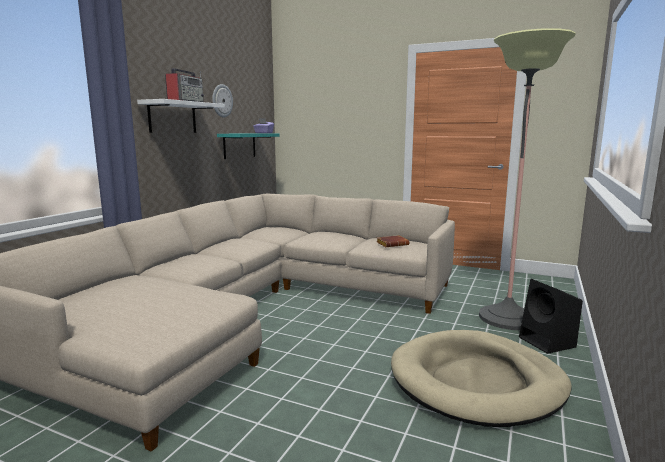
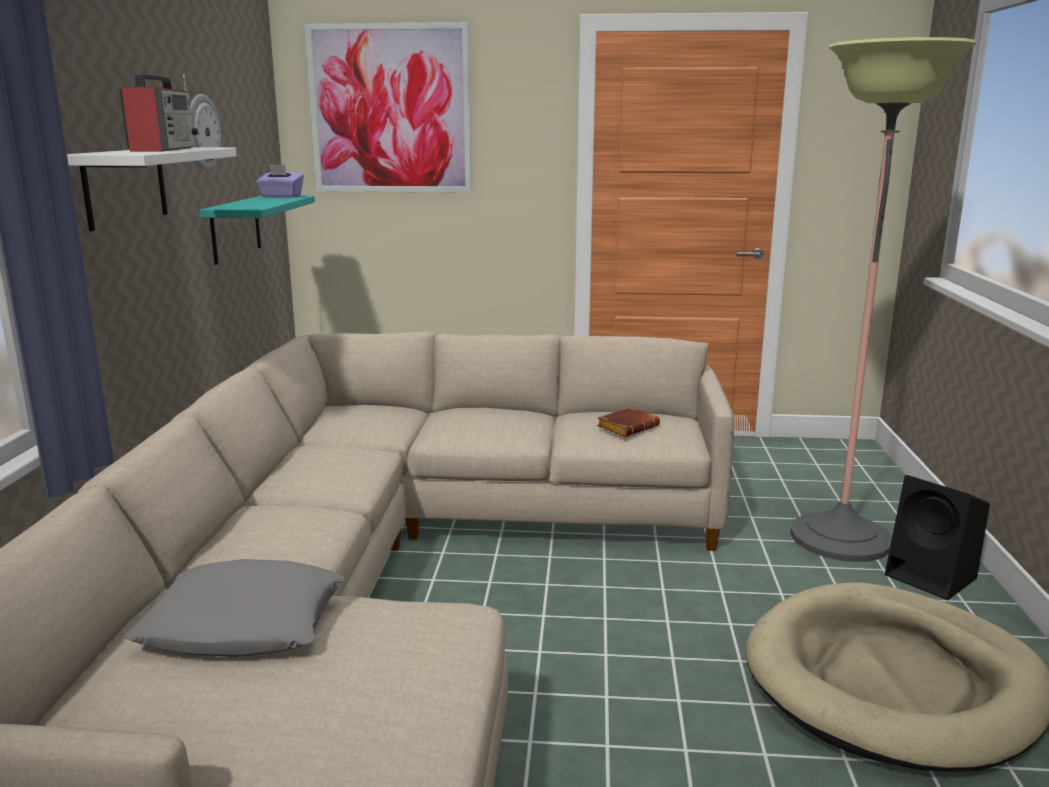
camera: 20 degrees left, 5 degrees up
(144, 286) = (243, 624): none -> grey pillow
(320, 95) = (390, 109): none -> picture

